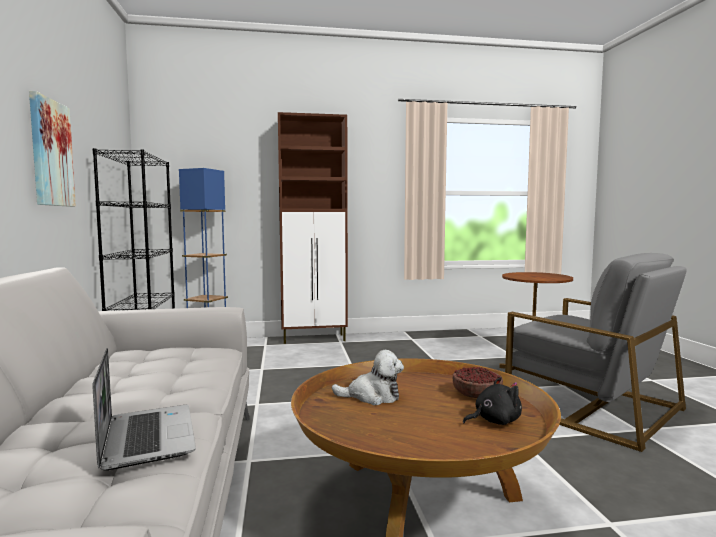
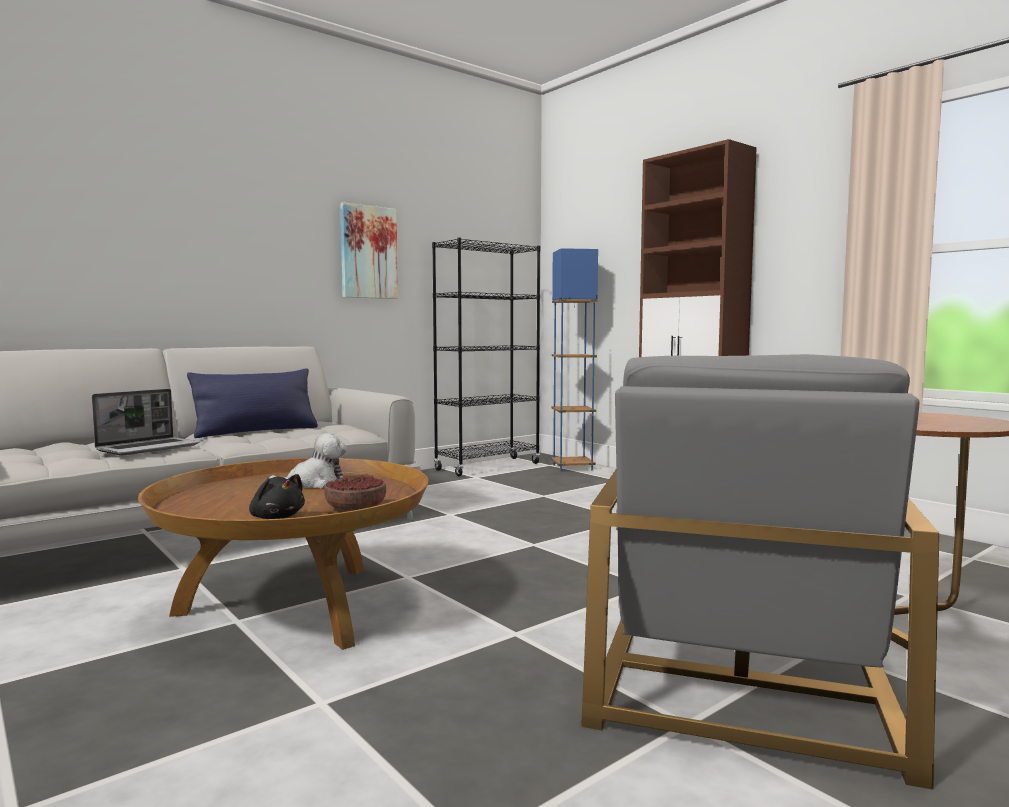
camera: 60 degrees right, 0 degrees up
(120, 380) = (256, 431): none -> blue pillow
(372, 396) = (314, 484): plush toy -> plush toy turned 90 degrees counterclockwise

